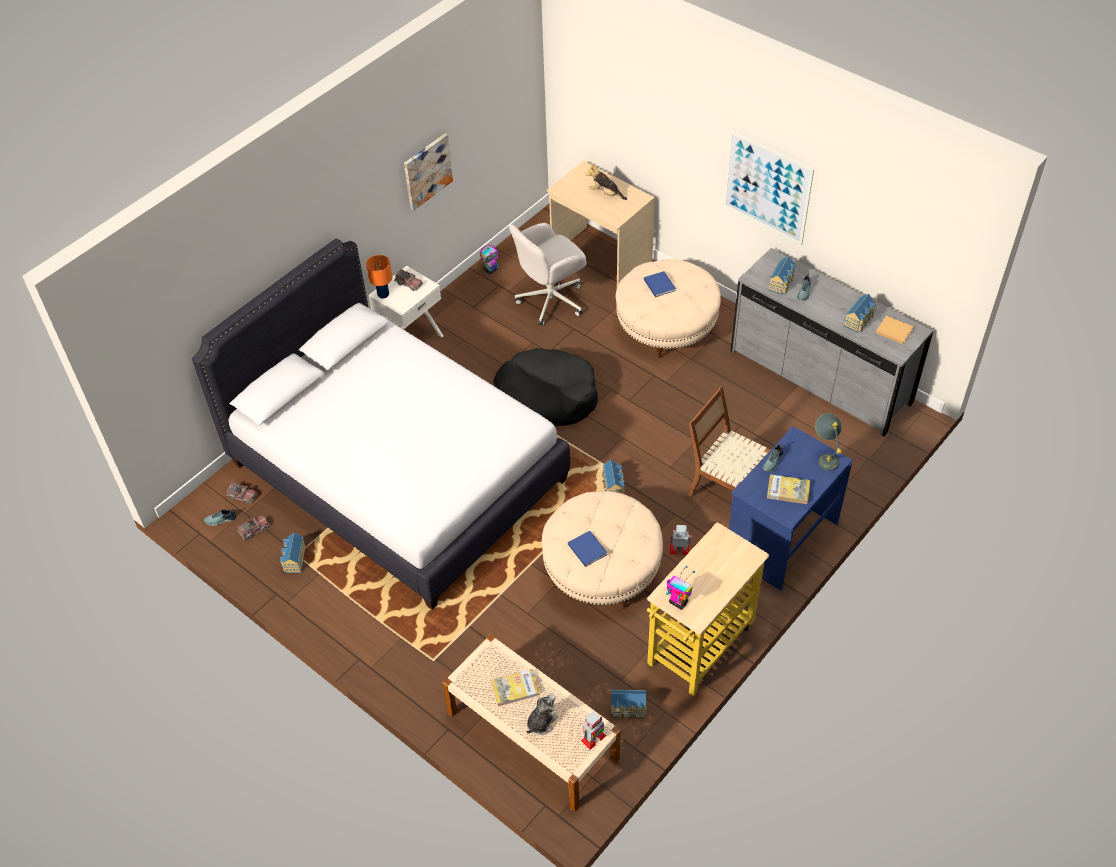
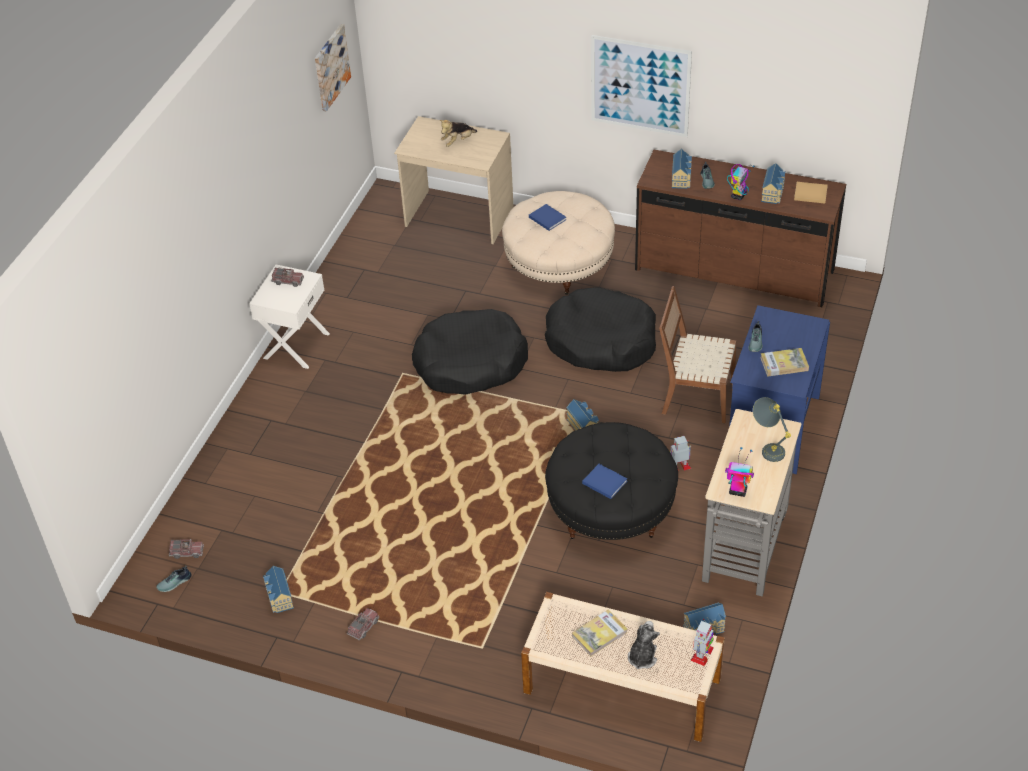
camera: 20 degrees left, 5 degrees down
(254, 530) = (218, 581): toy truck -> toy truck (363, 627)
(384, 294) = (266, 298): orange table lamp -> none
(397, 472) = (348, 478): white bed -> none
(427, 171) = (281, 153): picture -> picture (331, 67)
(491, 270) = (348, 257): toy robot -> toy robot (738, 195)
(551, 301) = (427, 270): white office chair -> none
(602, 569) = (611, 508): beige ottoman -> black ottoman
(605, 193) = (458, 141): plush toy -> plush toy turned 45 degrees counterclockwise
(668, 410) = (601, 341): none -> black dog bed
(699, 646) = (744, 549): yellow cart -> grey cart
(820, 377) = (735, 270): grey dresser -> brown dresser
(825, 457) = (803, 324): grey table lamp -> grey table lamp (767, 448)

